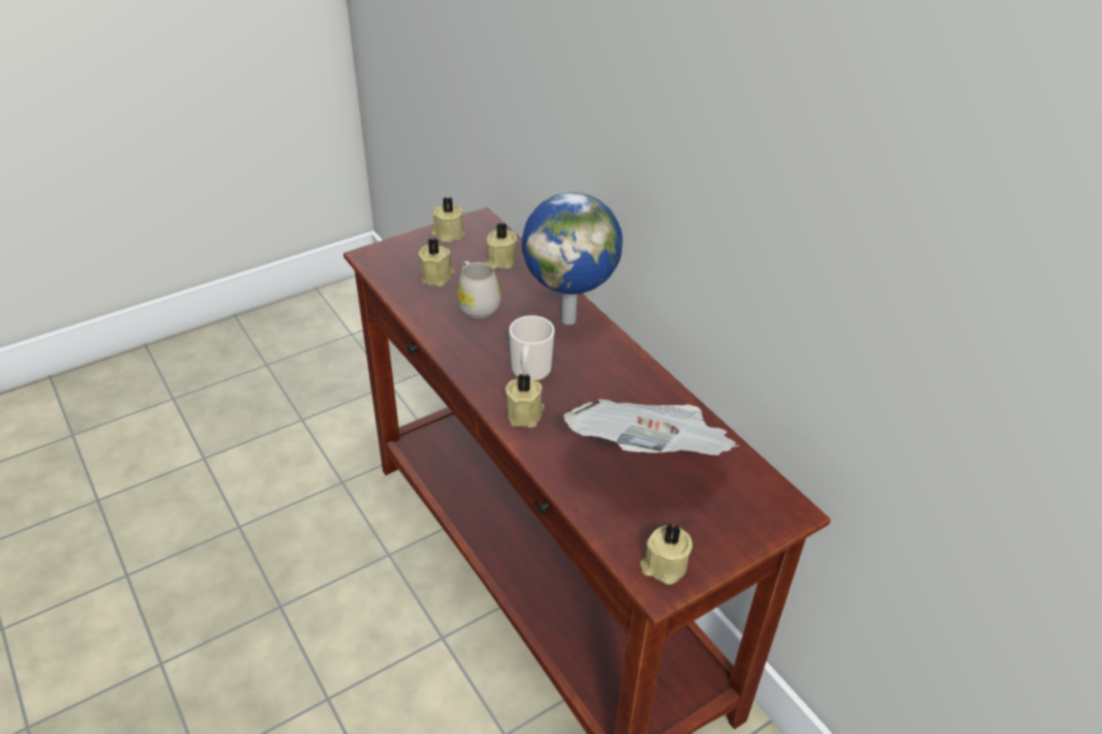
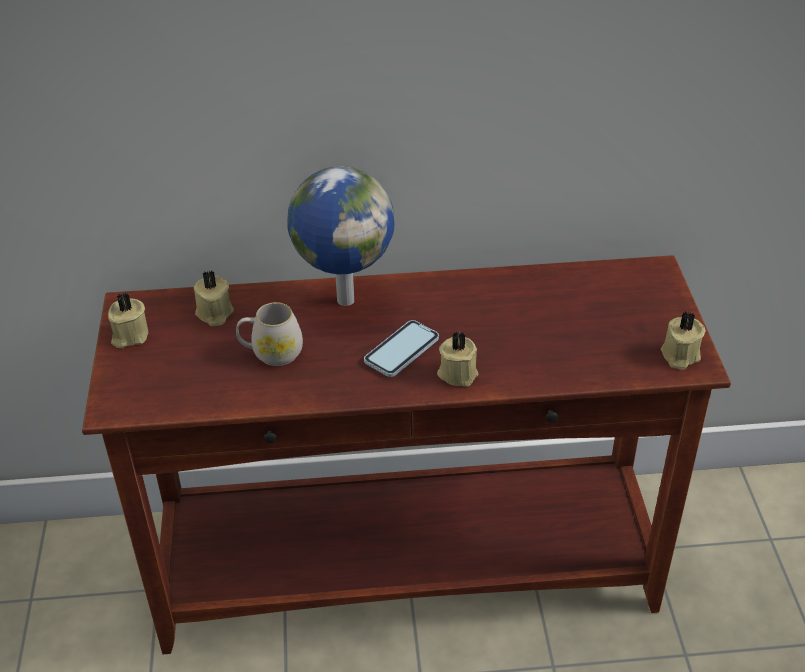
camera: 60 degrees left, 0 degrees up
(437, 276) = (199, 366): beige candle -> none
(530, 372) = (402, 350): mug -> phone
(650, 457) = (558, 318): newspaper -> none

